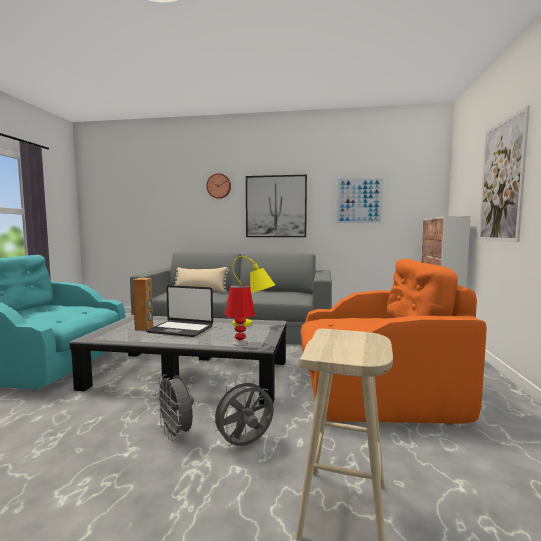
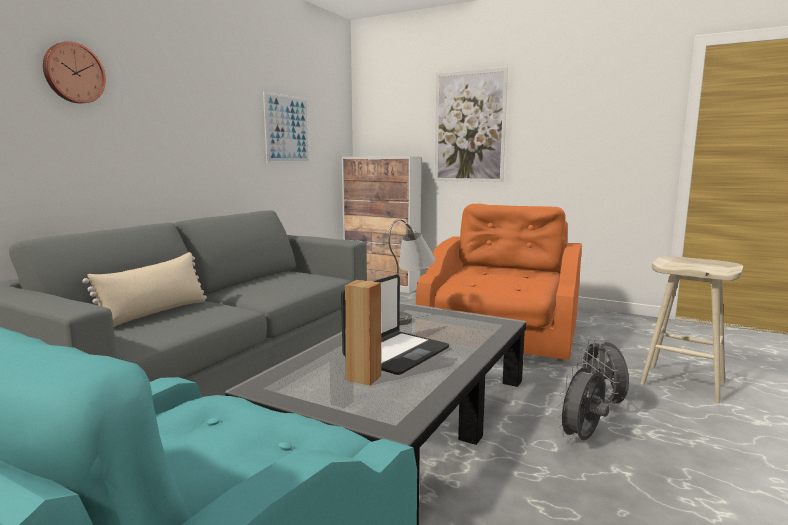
camera: 70 degrees left, 5 degrees up
(176, 434) = (581, 439): grey fan -> grey fan turned 150 degrees clockwise
(240, 343) = (489, 329): red table lamp -> none
(254, 325) = (409, 316): yellow table lamp -> grey table lamp
(276, 206) = (189, 130): picture -> none

